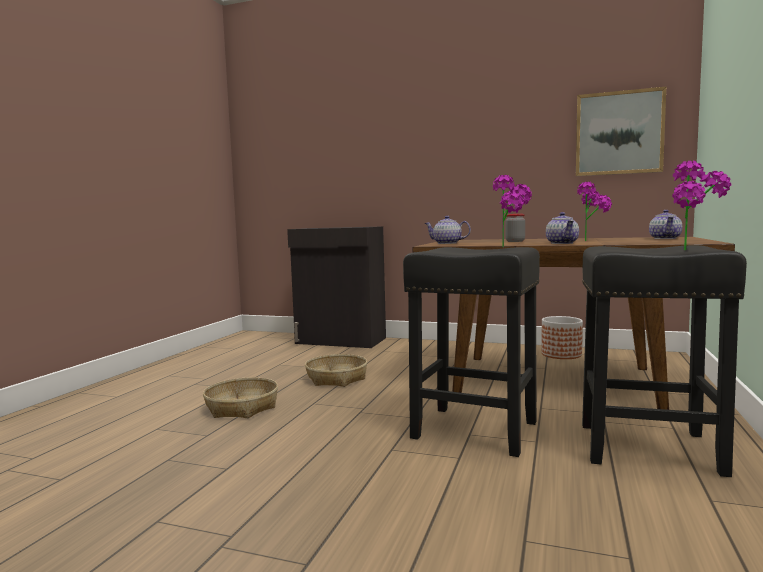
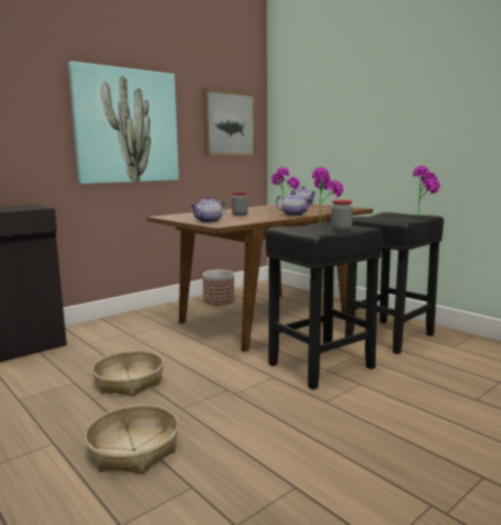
camera: 60 degrees left, 5 degrees up
(464, 252) = (341, 230): none -> jar
(473, 151) = (126, 126): none -> picture

